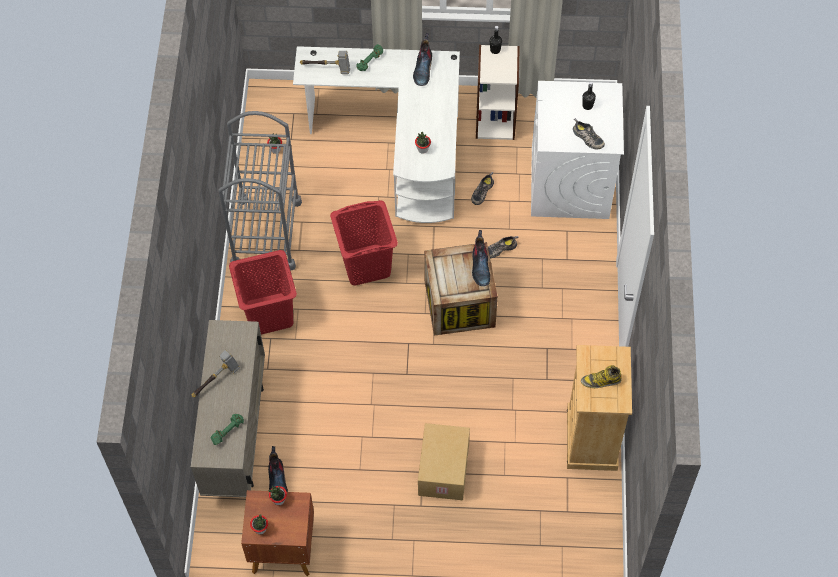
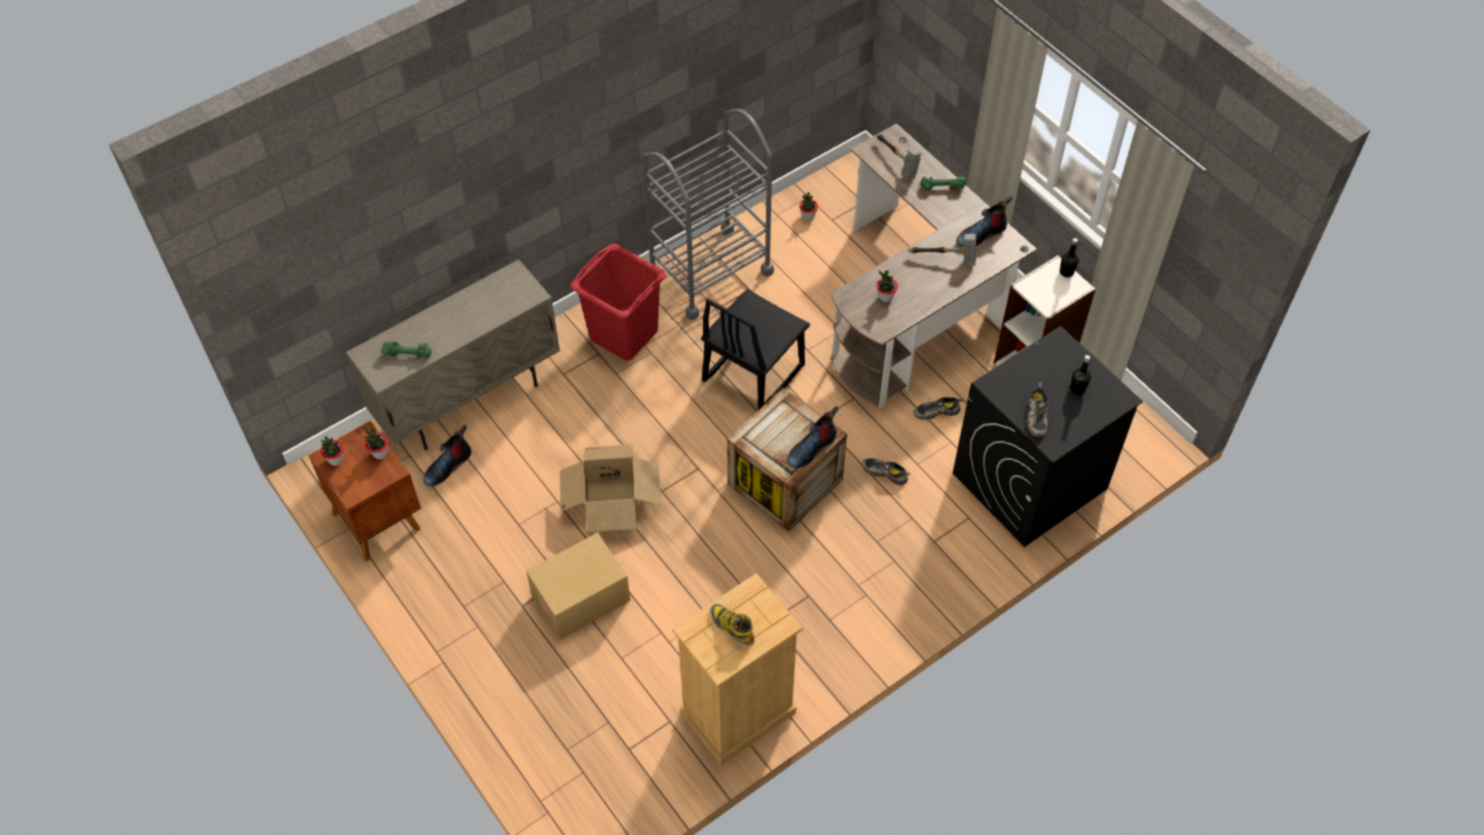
camera: 50 degrees right, 5 degrees down
(216, 380) = (457, 308): hammer -> hammer (944, 259)
(366, 265) = (752, 373): red laundry basket -> black chair
(388, 406) = (611, 500): none -> cardboard box
(400, 146) = (917, 308): white desk -> brown desk
(570, 183) = (1029, 481): white washing machine -> black washing machine

